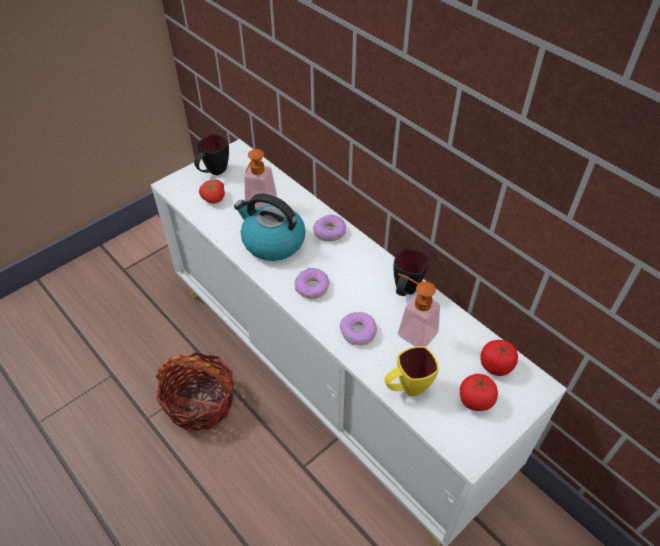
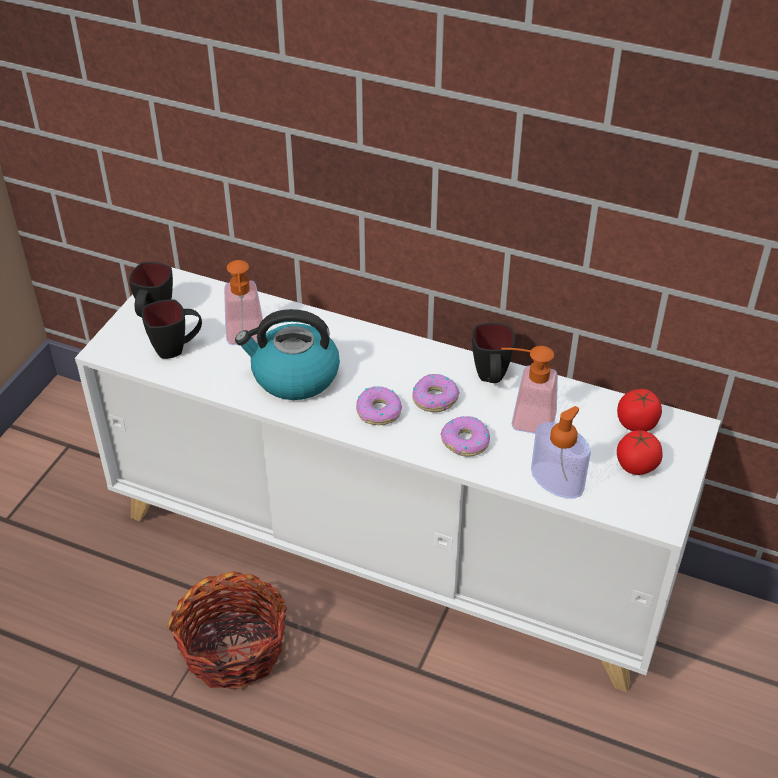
camera: 25 degrees left, 5 degrees down
(213, 198) = (177, 348): tomato -> black mug
(329, 232) = (358, 342): donut -> donut (434, 398)
(406, 388) = (557, 480): yellow mug -> soap dispenser

